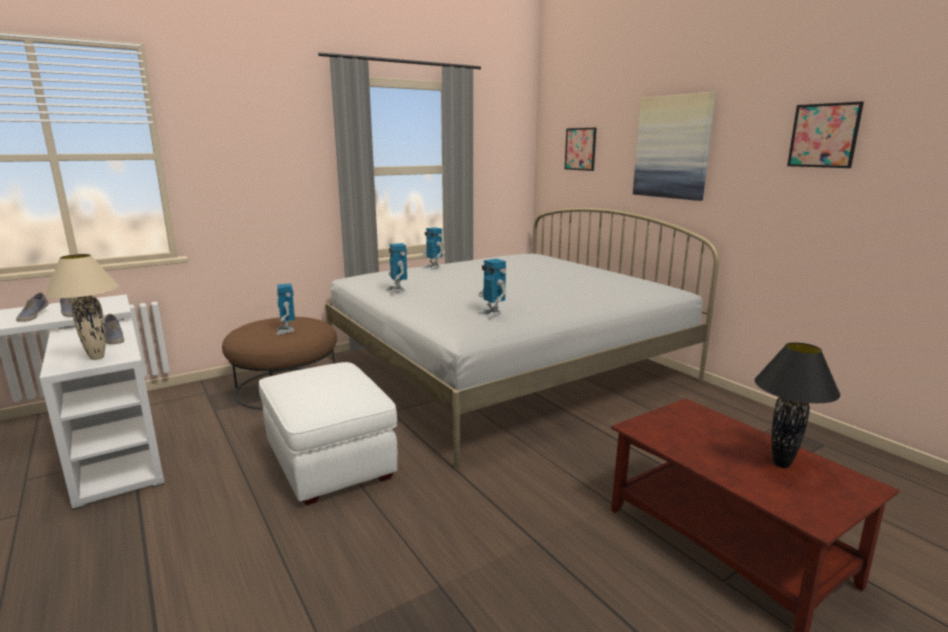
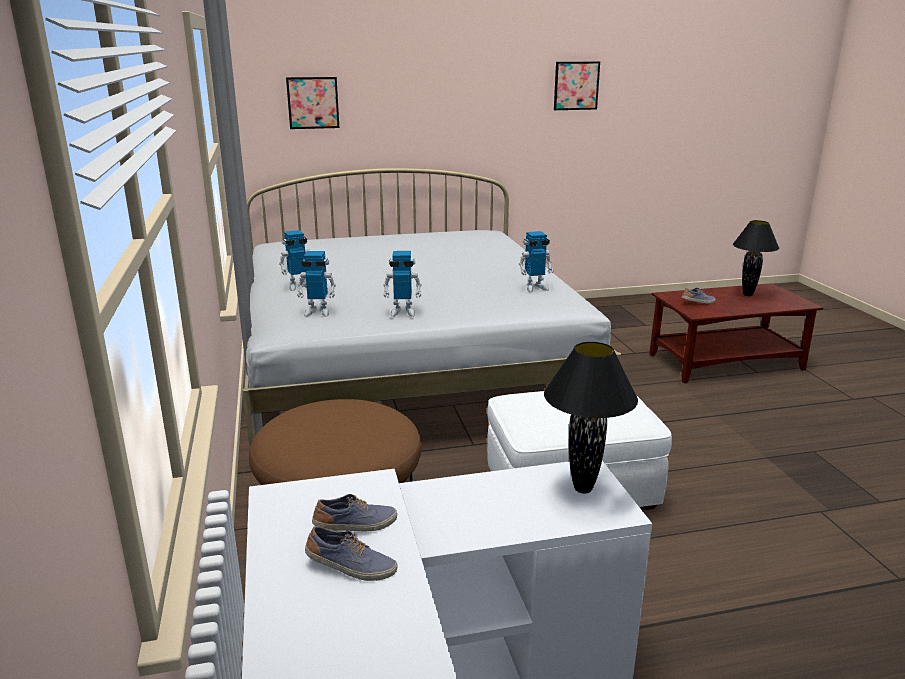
camera: 70 degrees left, 5 degrees up
(96, 358) = (583, 489): beige table lamp -> black table lamp
(113, 338) = (491, 488): shoe -> shoe (698, 302)
(286, 330) = (358, 422): toy robot -> toy robot (318, 312)
(672, 147) = (444, 97): picture -> none

